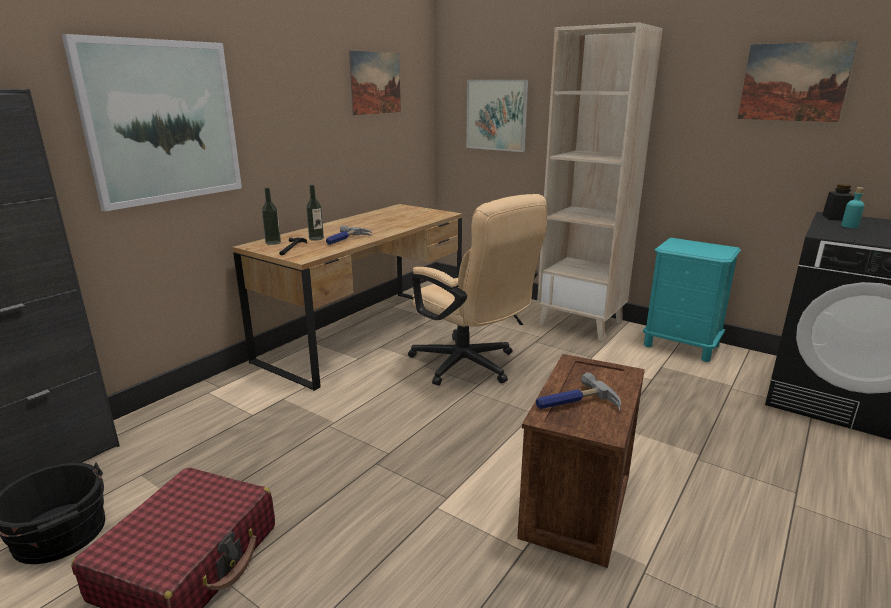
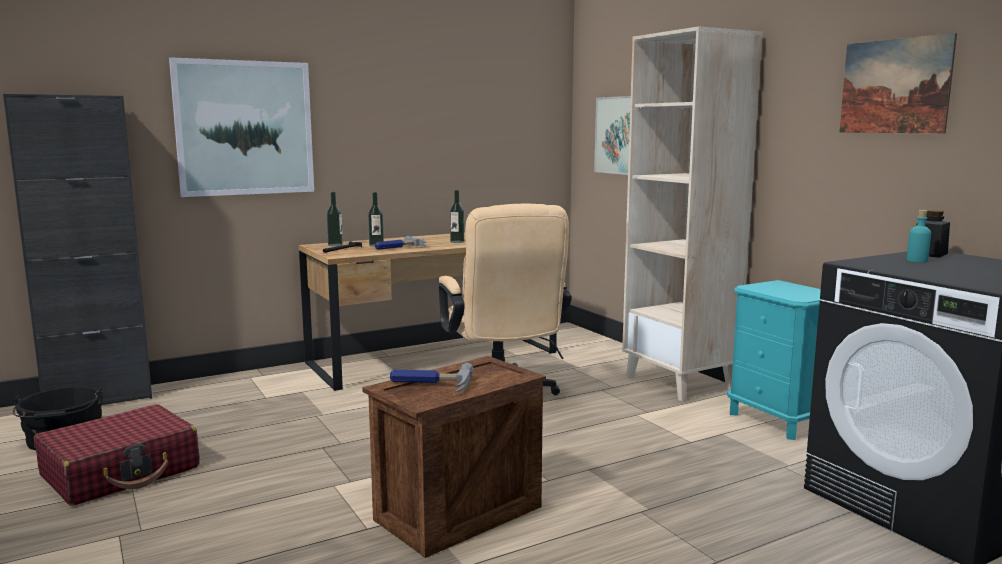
camera: 25 degrees right, 10 degrees down
(375, 83) = (486, 101): picture -> none
(383, 225) = (457, 241): none -> bottle

